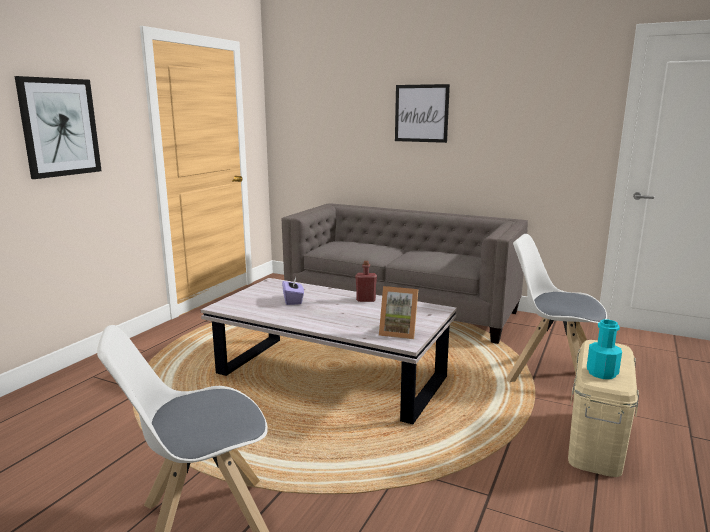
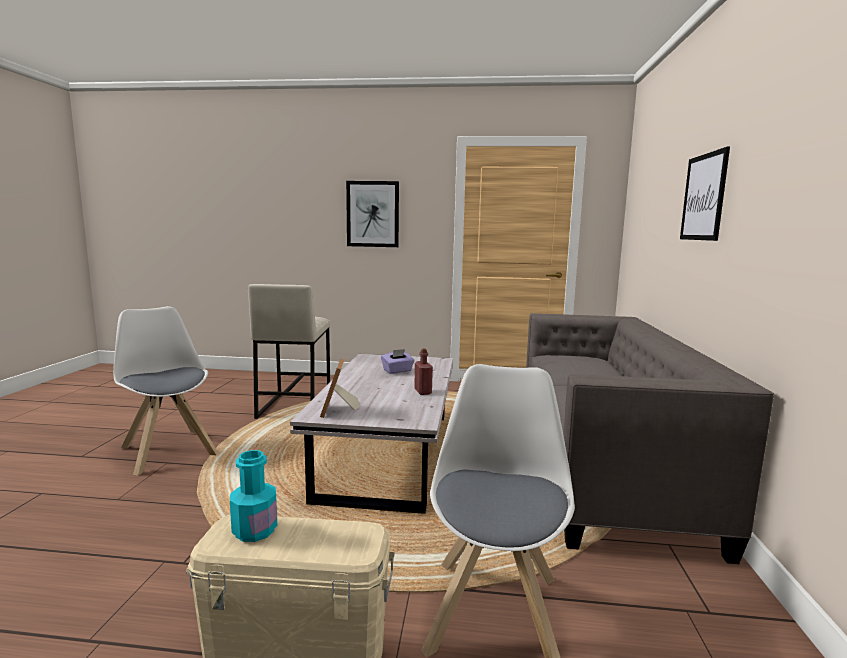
camera: 70 degrees right, 5 degrees down
(139, 417) = (294, 406): none -> beige stool

